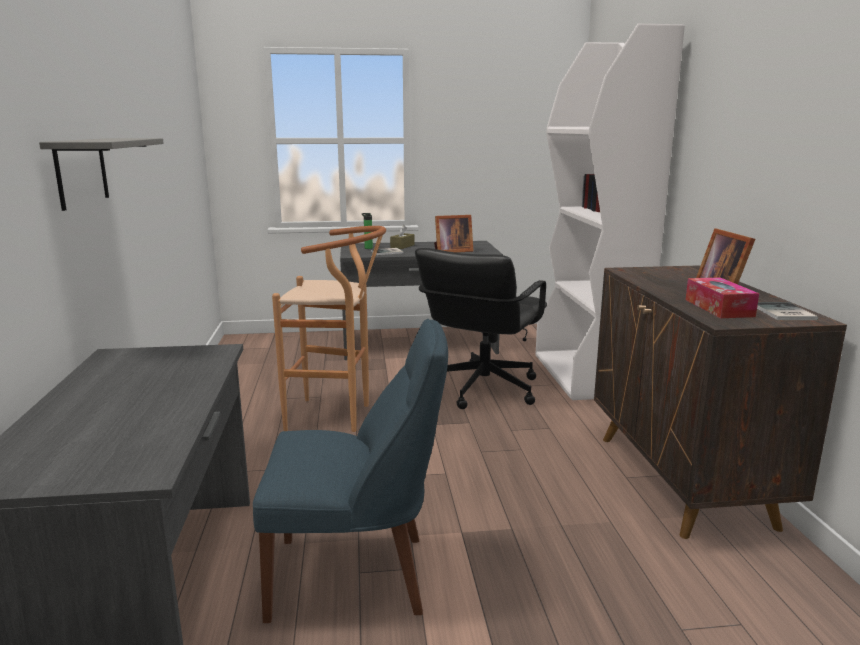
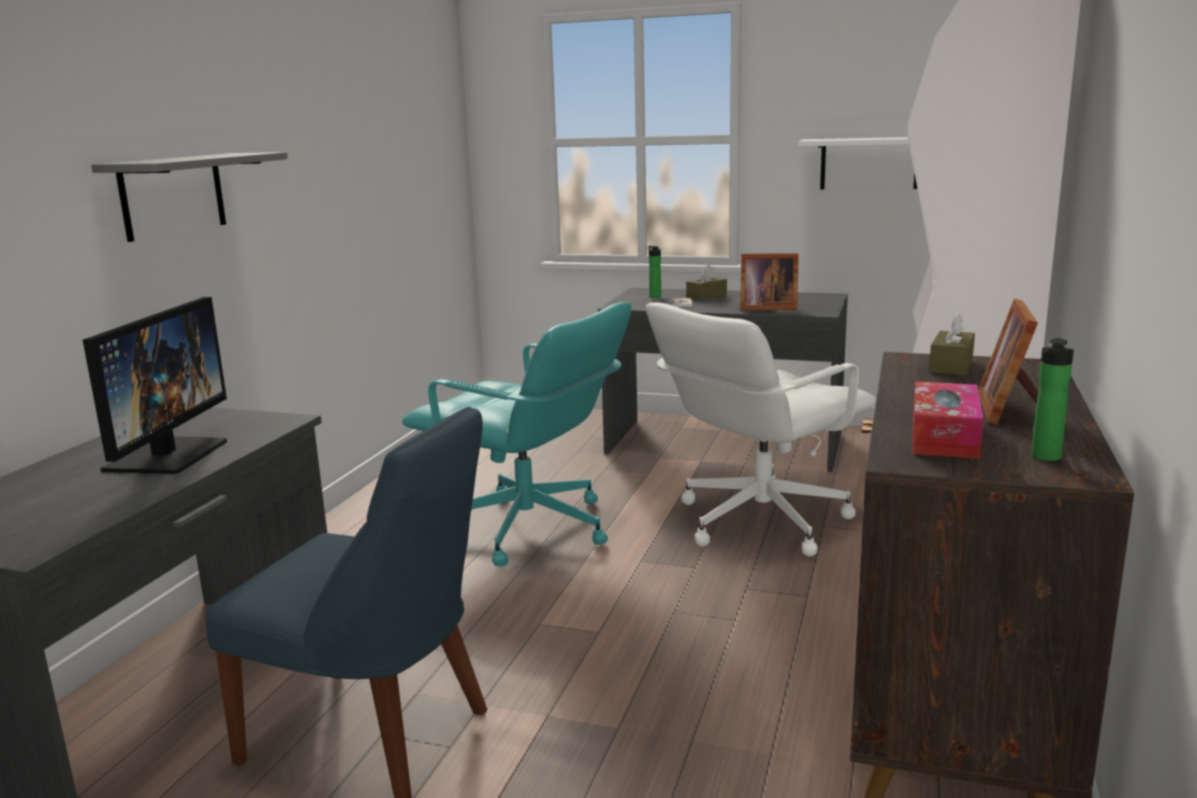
camera: 25 degrees right, 0 degrees up
(155, 386) = (167, 455): none -> monitor
(337, 417) = (528, 529): brown stool -> turquoise office chair
(482, 389) = (759, 521): black office chair -> white office chair
(492, 157) = (869, 163): none -> white shelf
(653, 272) = (951, 366): none -> brown tissue box
(783, 313) = (1045, 458): book -> bottle

